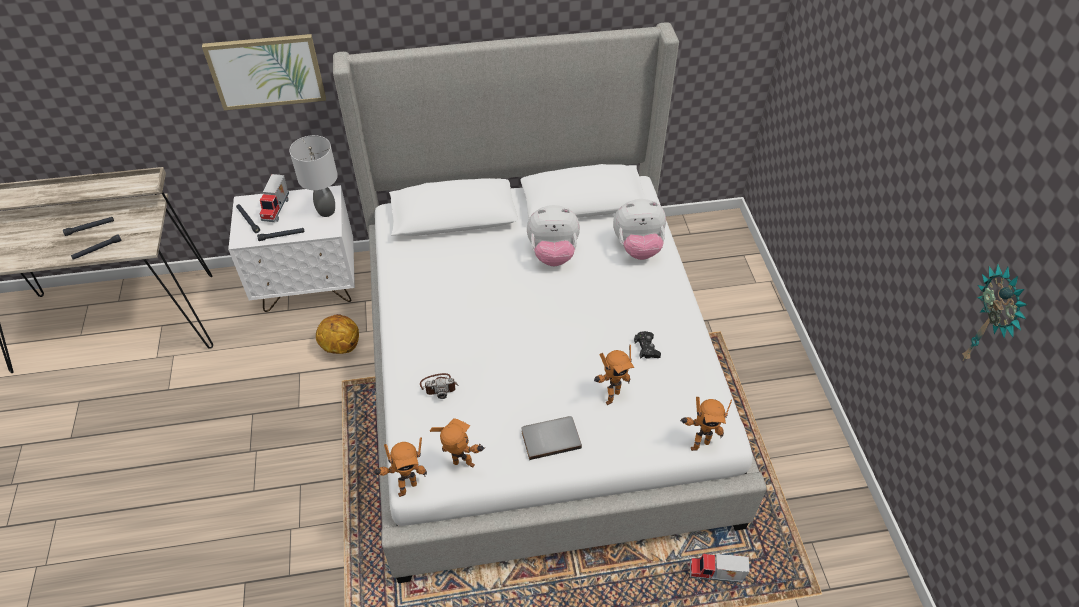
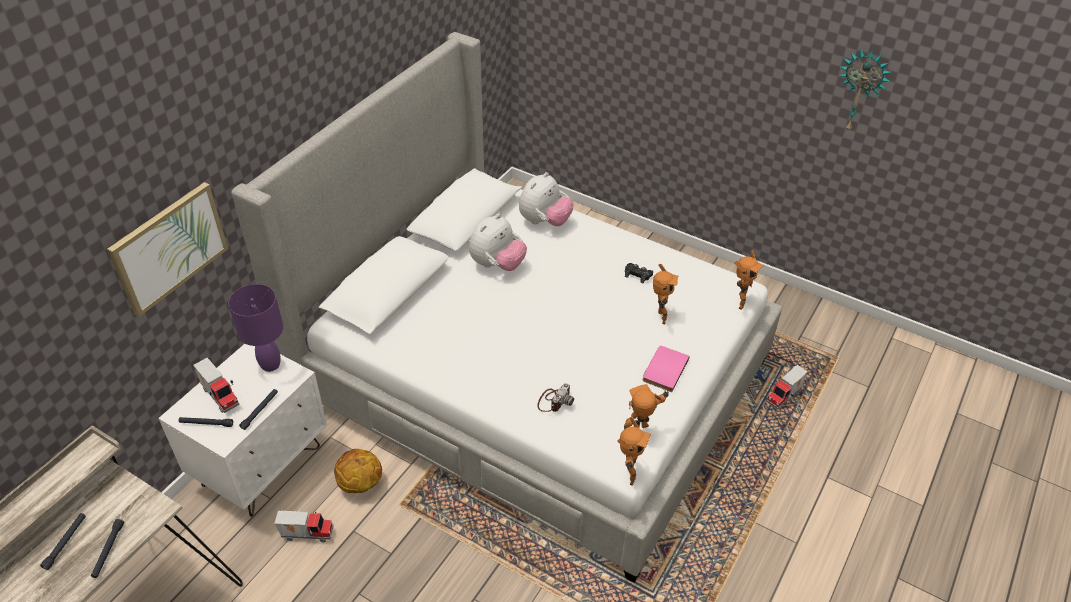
camera: 50 degrees left, 5 degrees down
(277, 350) = (307, 533): none -> toy truck
(327, 211) = (271, 364): grey table lamp -> purple table lamp
(550, 437) = (663, 369): grey book -> pink book

